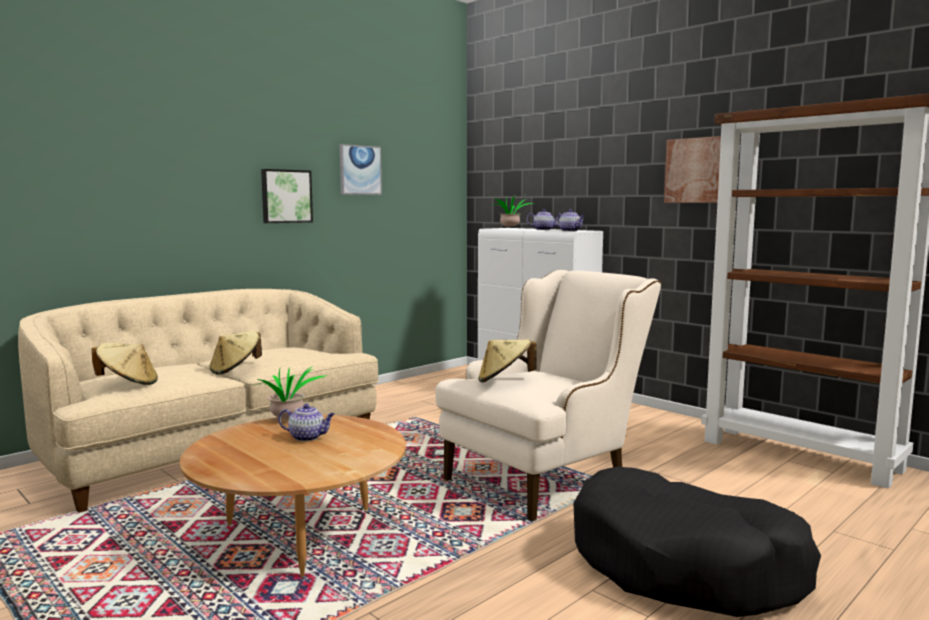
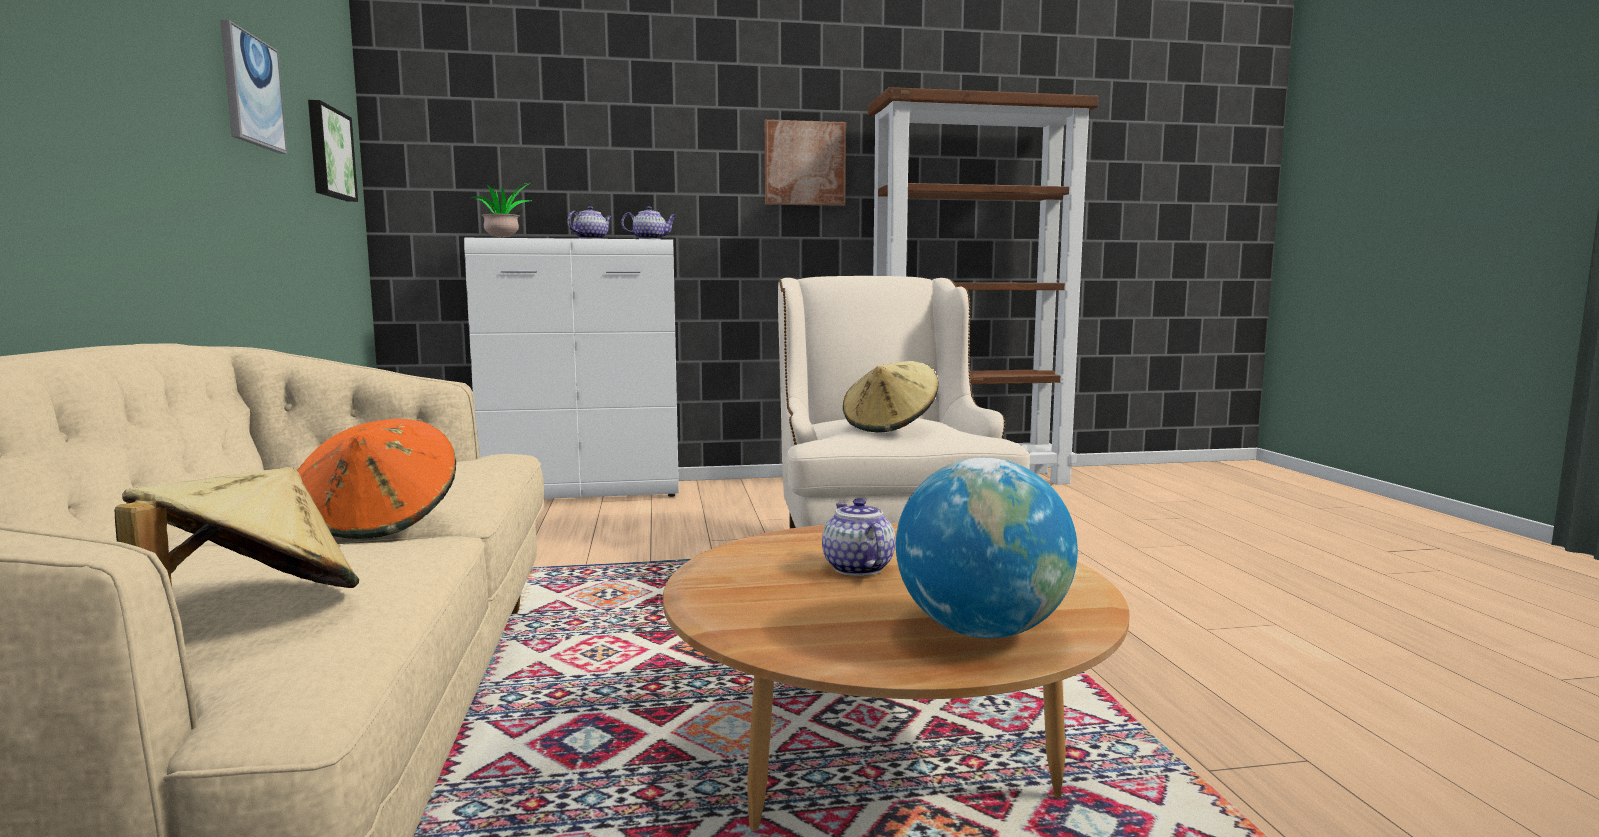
camera: 55 degrees left, 0 degrees up
(236, 370) = (380, 522): beige hat -> orange hat
(244, 468) = (981, 631): none -> globe
(286, 196) = (151, 114): picture -> picture (328, 153)
(288, 420) = (724, 564): potted plant -> none
(308, 437) = (856, 567): teapot -> teapot turned 60 degrees counterclockwise
(685, 566) = (1173, 580): black dog bed -> none

